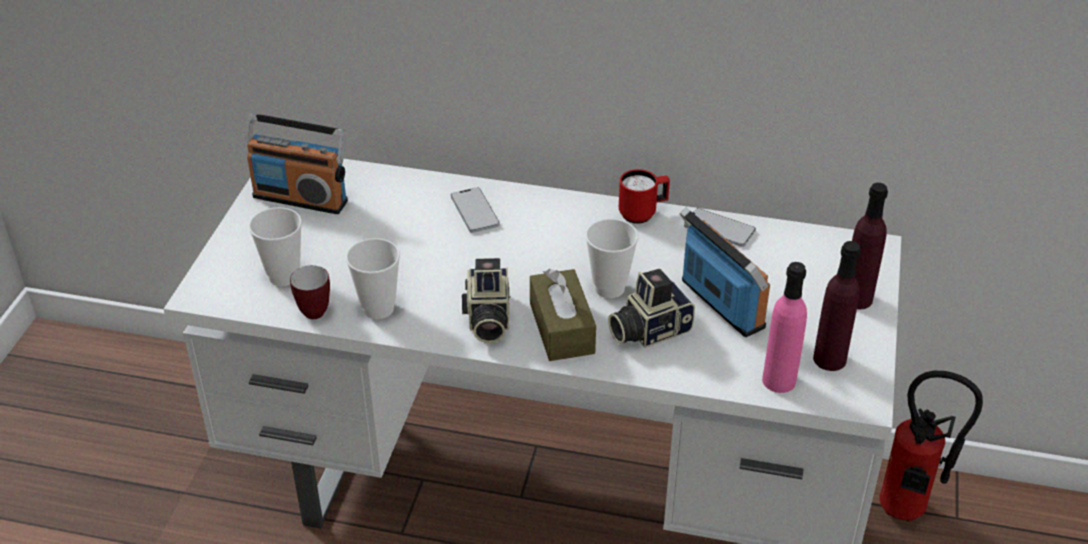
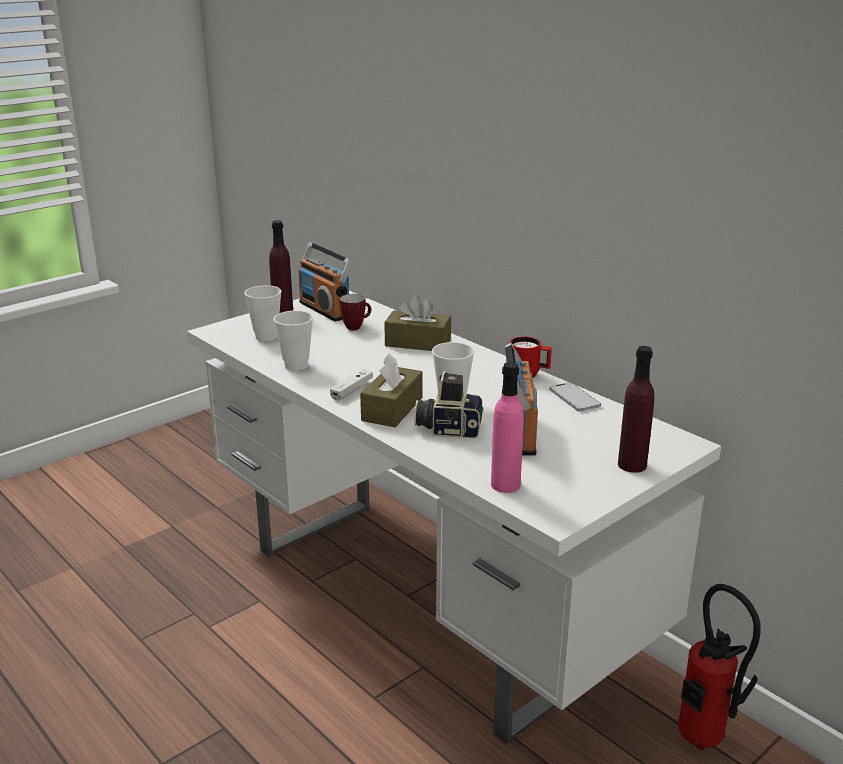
camera: 35 degrees right, 15 degrees down
(316, 309) = (262, 355): mug -> mug (356, 327)
(475, 211) = (418, 343): phone -> brown tissue box
(487, 319) = (352, 390): camera -> white game controller
(829, 359) = (562, 488): purple bottle -> purple bottle (282, 310)

